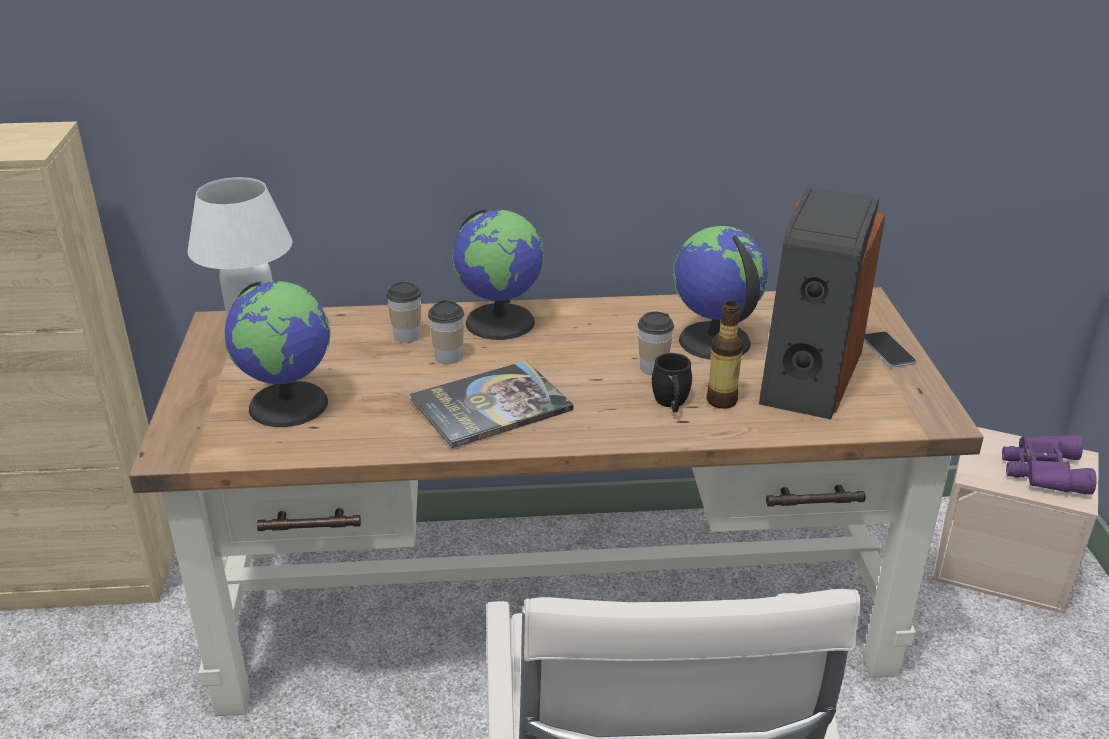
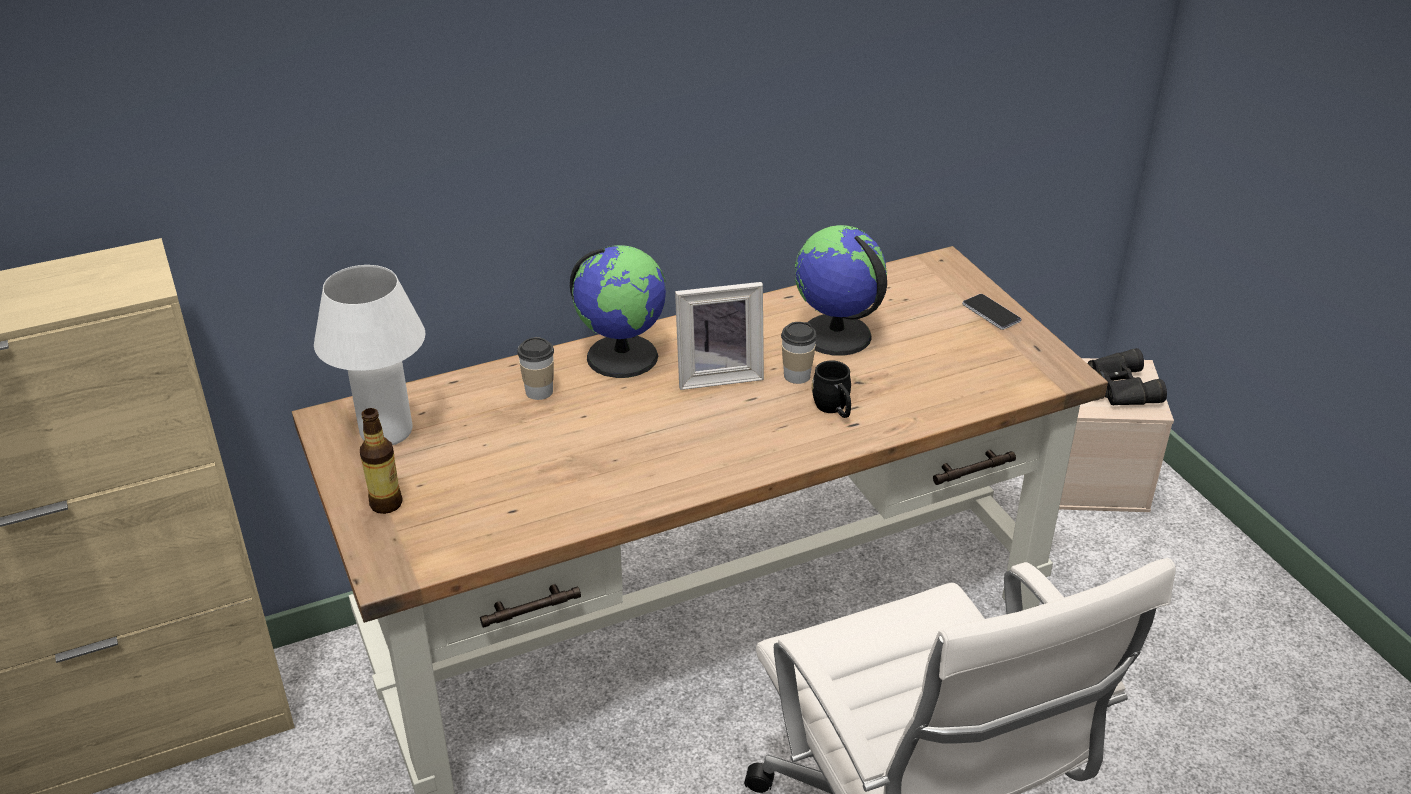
camera: 20 degrees left, 5 degrees up
(289, 404) = (470, 492): globe -> none
(448, 357) = (596, 406): cup -> none
(491, 405) = (670, 448): book -> none
(578, 353) = (718, 374): none -> picture frame
(721, 401) = (876, 396): bottle -> bottle (386, 503)
(808, 375) = (937, 353): speaker -> none
(1042, 471) = (1115, 389): purple binoculars -> black binoculars

